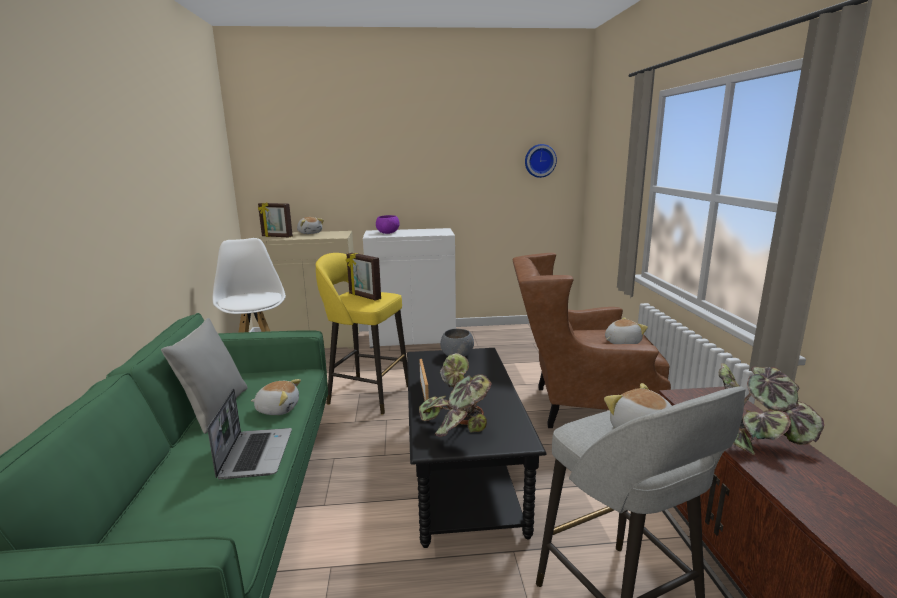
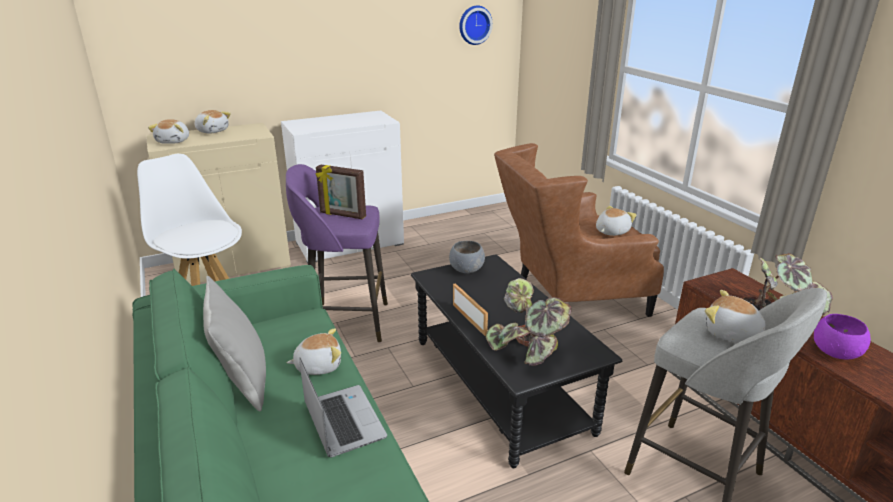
camera: 20 degrees left, 10 degrees up
(276, 237) = (174, 141): picture frame -> plush toy
(367, 394) = (346, 322): yellow stool -> purple stool
(387, 233) = (314, 124): purple bowl -> purple bowl (835, 352)

